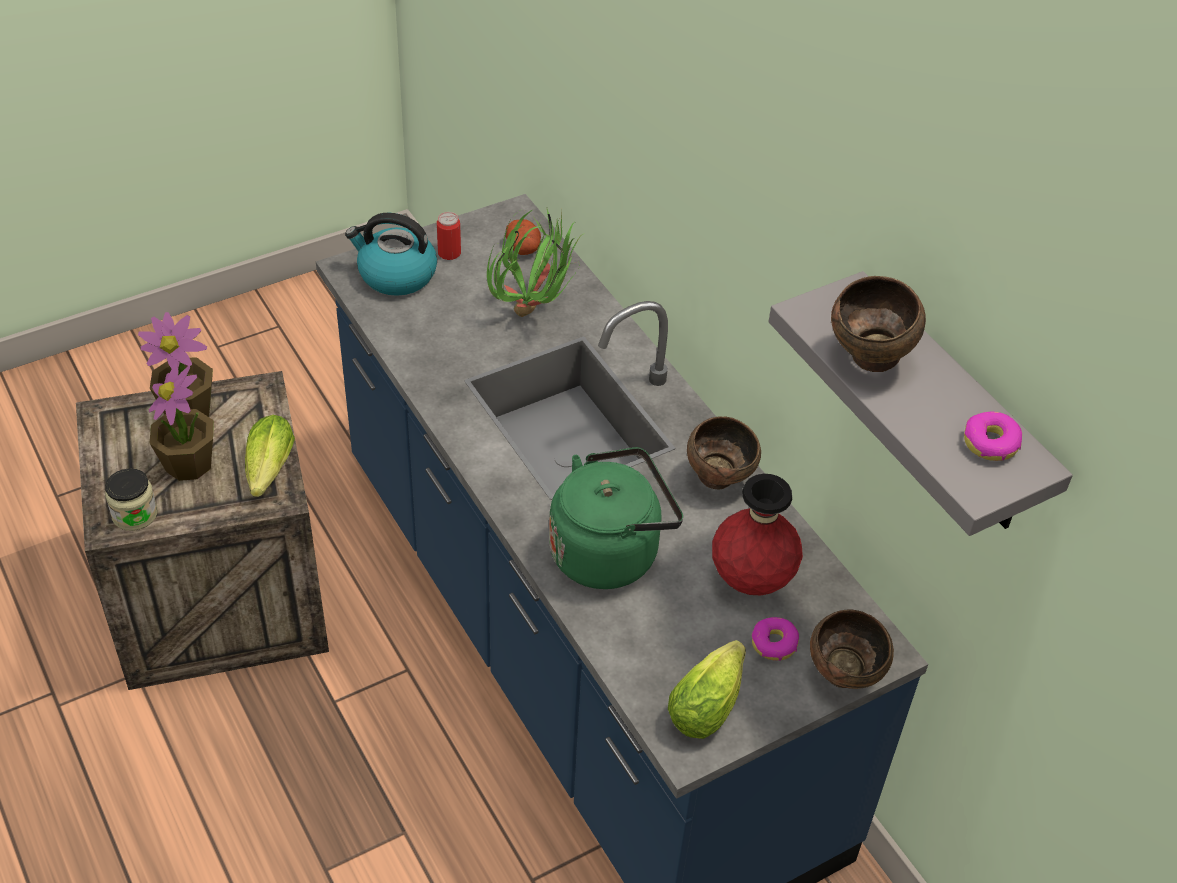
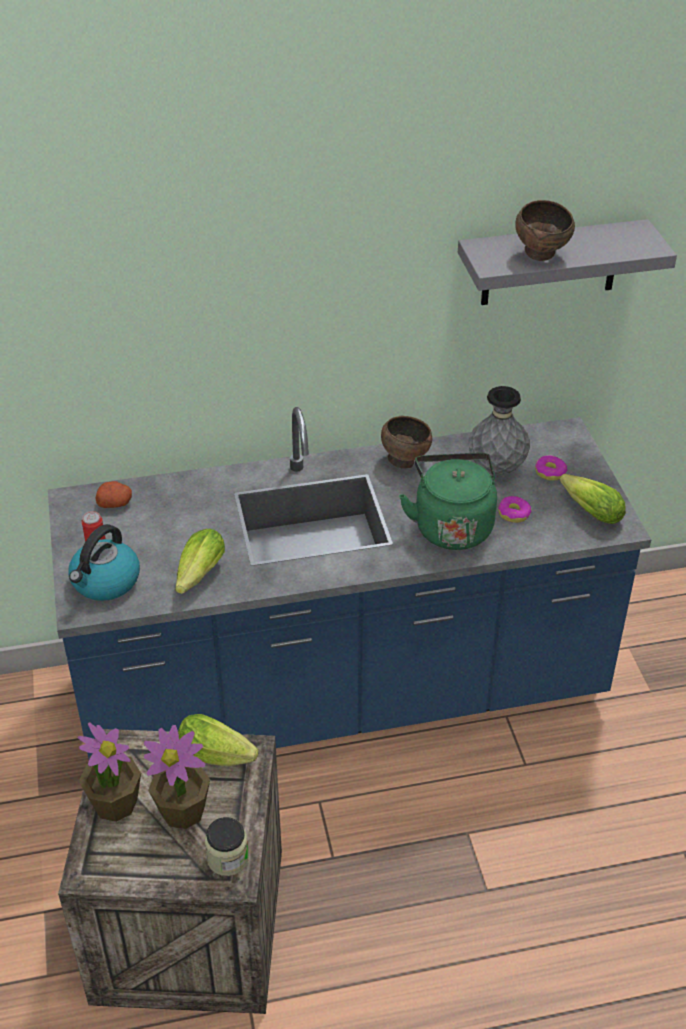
camera: 70 degrees left, 5 degrees down
(428, 342) = (197, 577): none -> lettuce
(537, 311) = (193, 511): potted plant -> none
(751, 579) = (496, 468): red vase -> grey vase
(845, 677) = (582, 450): brown bowl -> none
(990, 443) = (620, 235): donut -> donut (514, 513)

